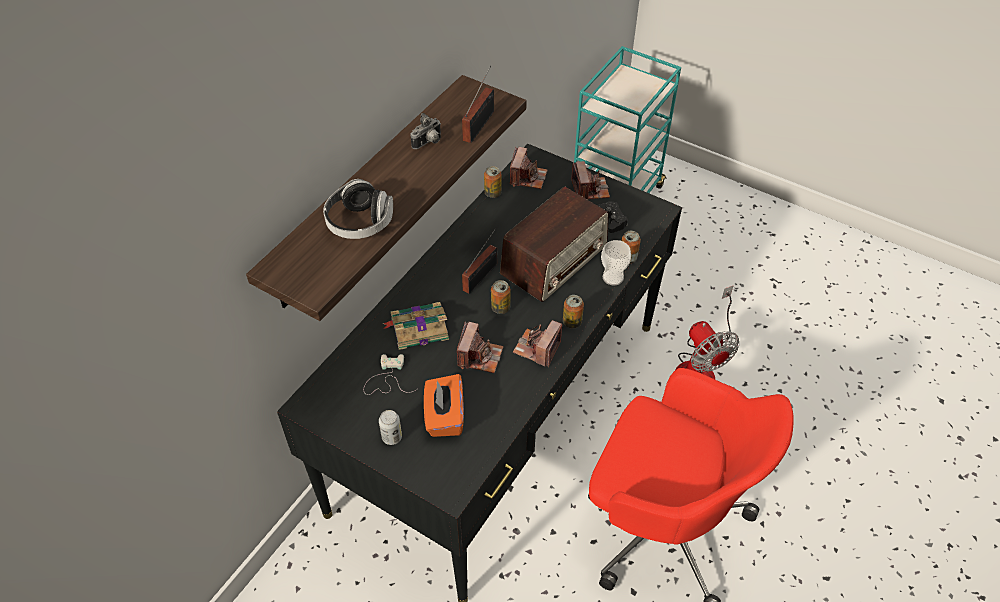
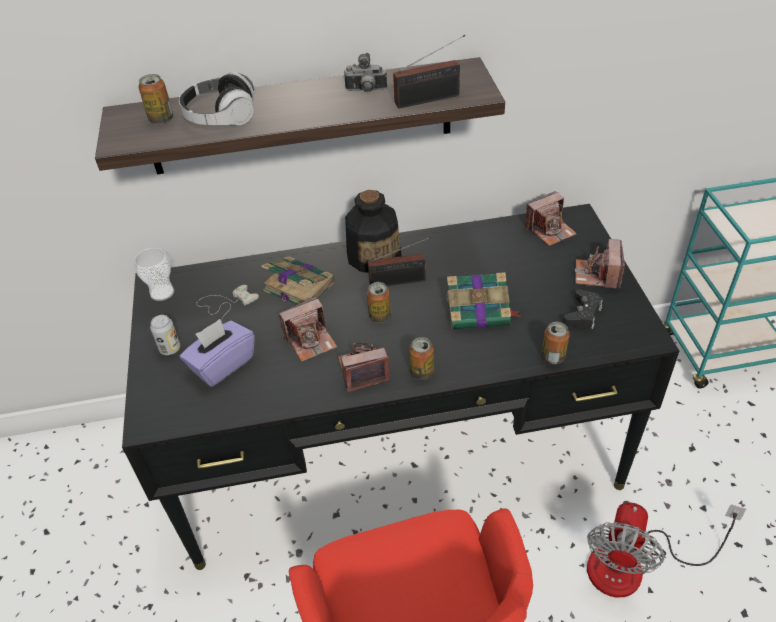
camera: 50 degrees right, 5 degrees down
(440, 271) = (374, 256): none -> bottle
(444, 417) = (222, 364): orange tissue box -> purple tissue box
(492, 193) = (500, 224): can -> can (161, 119)
(554, 260) = (479, 311): radio -> book
(590, 189) = (597, 275): camera -> camera turned 150 degrees clockwise
(613, 277) = (513, 363): cup -> cup (162, 292)

